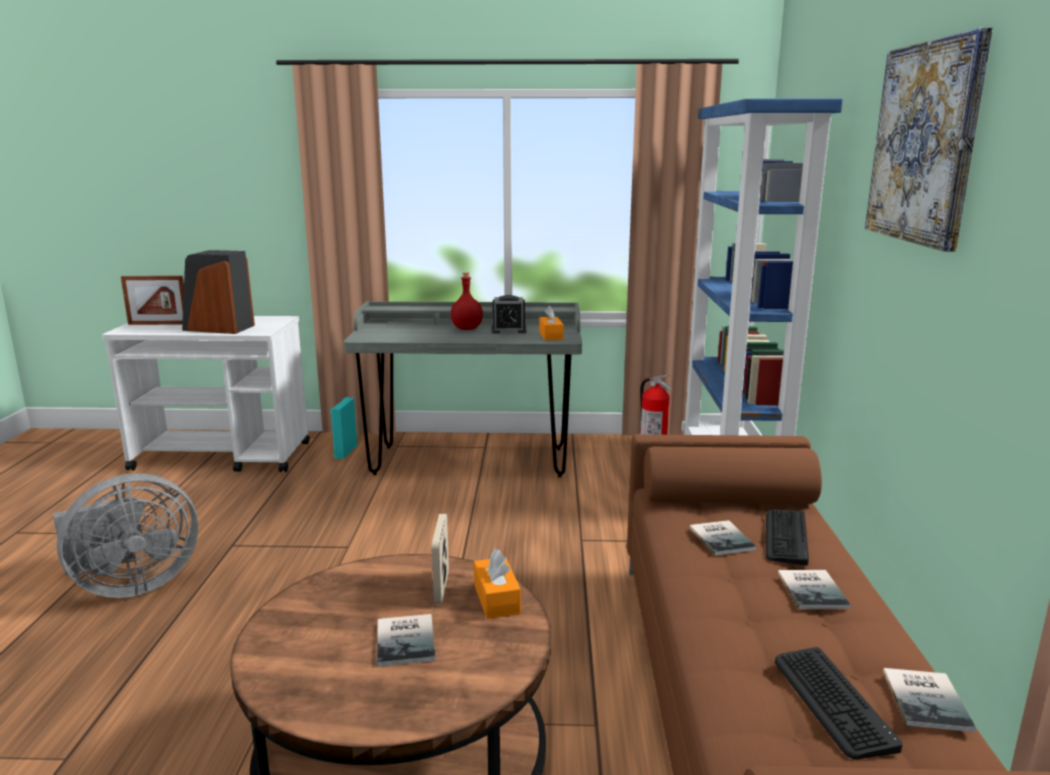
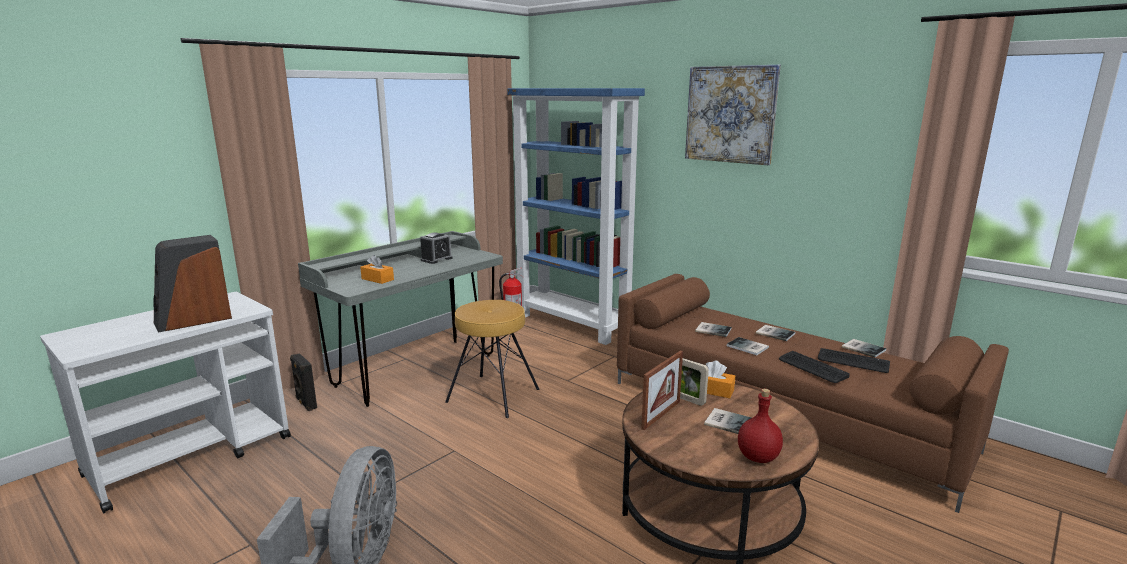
camera: 50 degrees left, 0 degrees up
(158, 324) = (101, 336): picture frame -> picture frame (661, 415)
(345, 451) = (305, 403): turquoise speaker -> black speaker
(467, 329) = (406, 265): red bottle -> red bottle (758, 457)
(479, 517) = (493, 396): none -> brown stool
(551, 336) = (473, 256): orange tissue box -> orange tissue box (377, 279)
(707, 583) = (748, 347): none -> book
(785, 537) = (727, 320): keyboard -> keyboard (812, 368)

